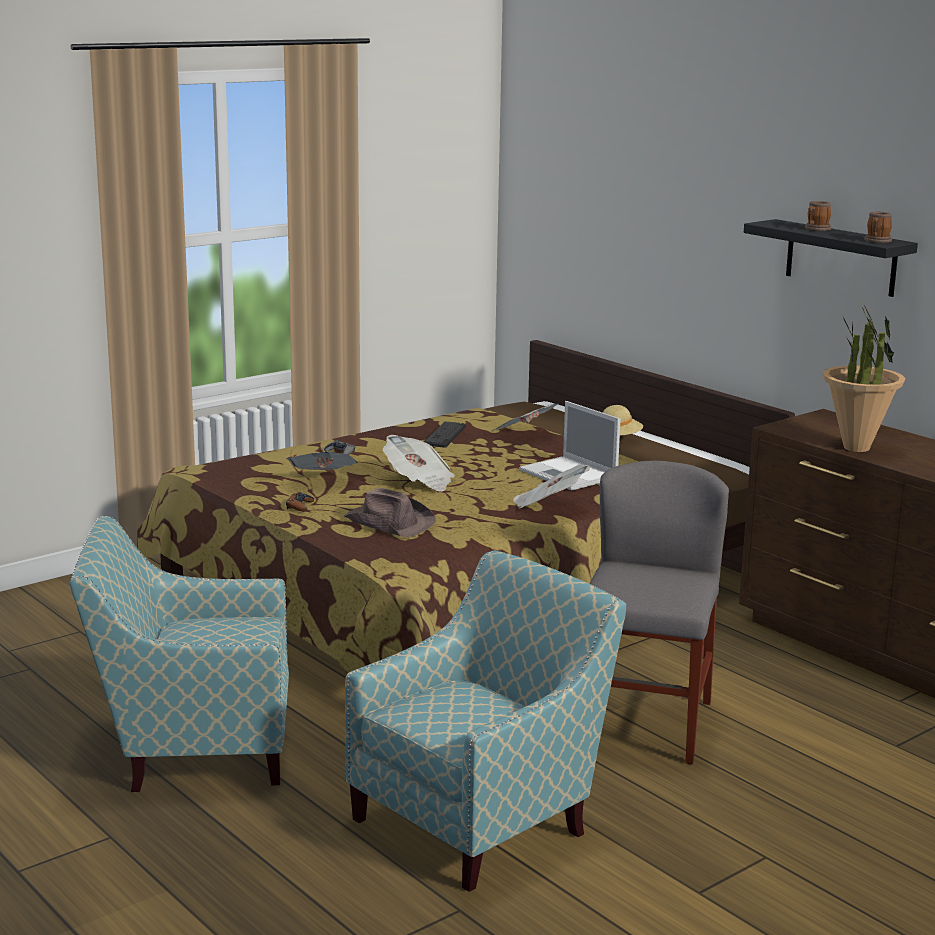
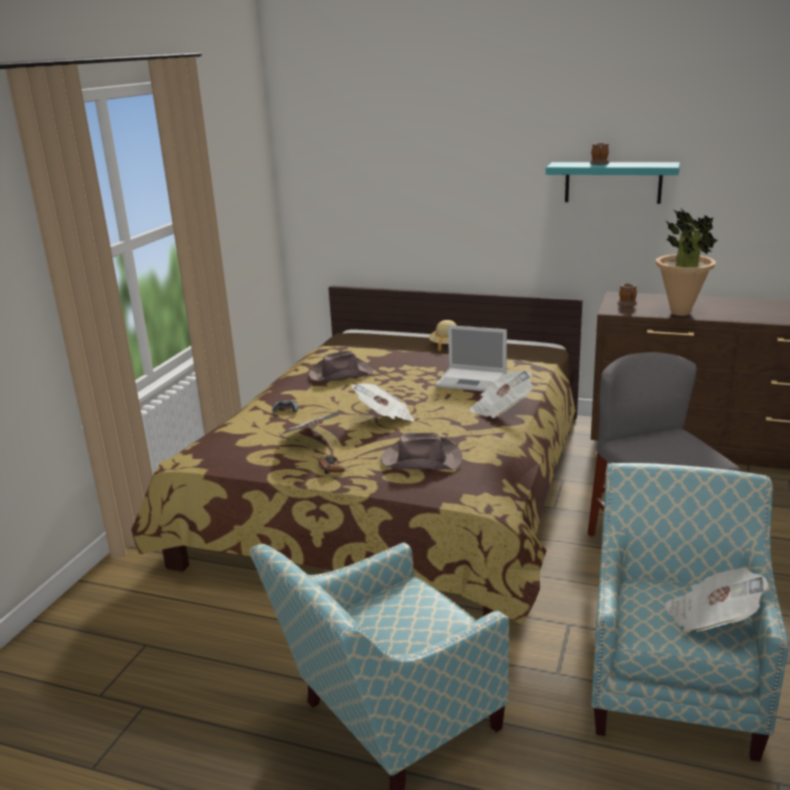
camera: 30 degrees left, 5 degrees up
(444, 435) = (340, 374): keyboard -> brown hat
(524, 434) = (390, 357): newspaper -> newspaper (711, 619)
(841, 258) = (613, 182): black shelf -> turquoise shelf
(877, 241) = (658, 164): mug -> mug (628, 304)

